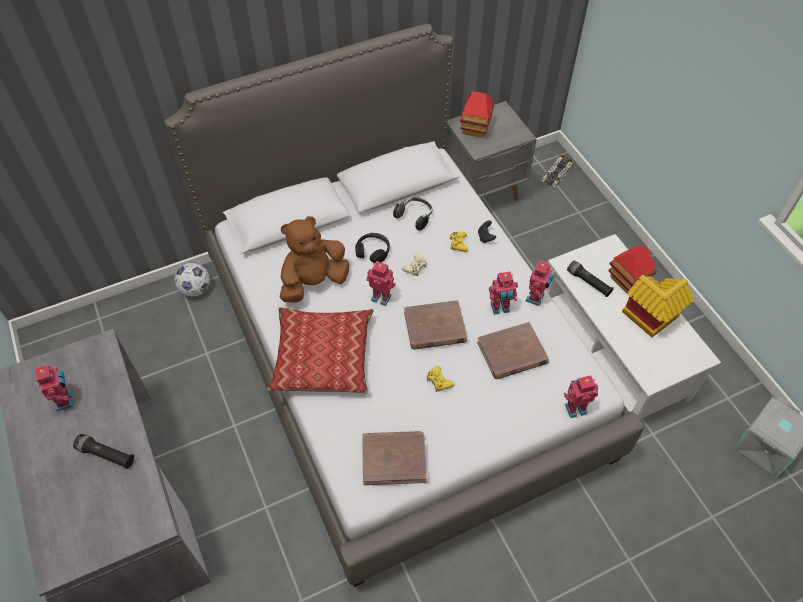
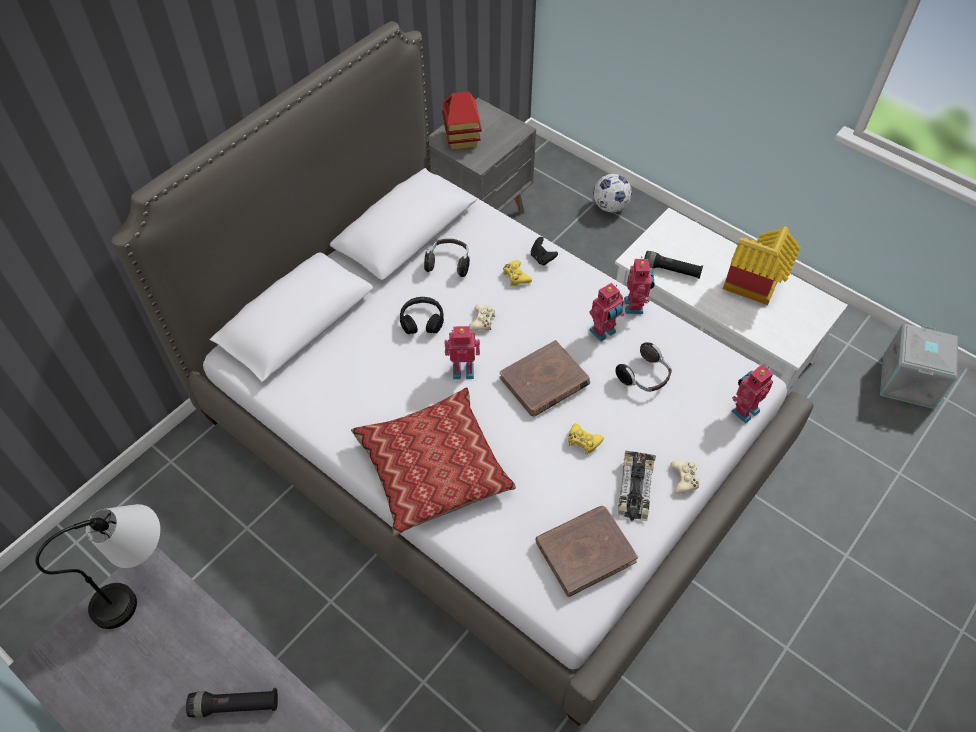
camera: 25 degrees left, 0 degrees up
(66, 400) = (137, 660): toy robot -> none
(92, 355) = (141, 586): none -> table lamp
(196, 289) = (190, 455): football -> football (610, 206)
(313, 282) = (371, 383): brown plush toy -> none
(498, 439) = (684, 479): none -> beige game controller
(512, 353) = (644, 377): brown book -> headphones
(556, 174) = (549, 168): toy car -> toy car (635, 490)
(627, 281) = (709, 254): toy house -> none

